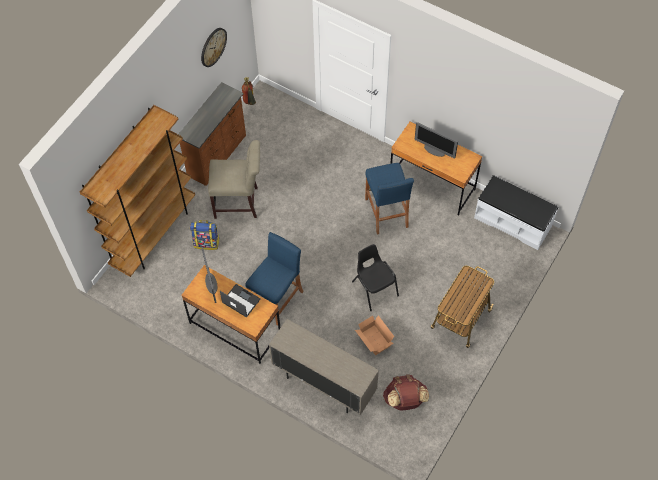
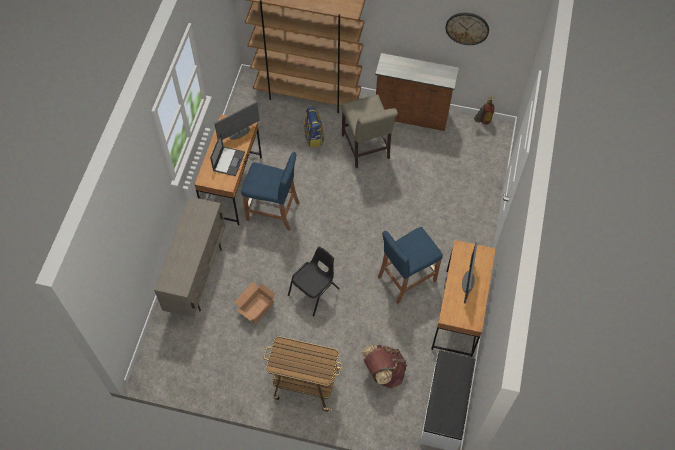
camera: 70 degrees right, 0 degrees up
(405, 400) = (199, 353): brown backpack -> brown backpack (383, 372)

